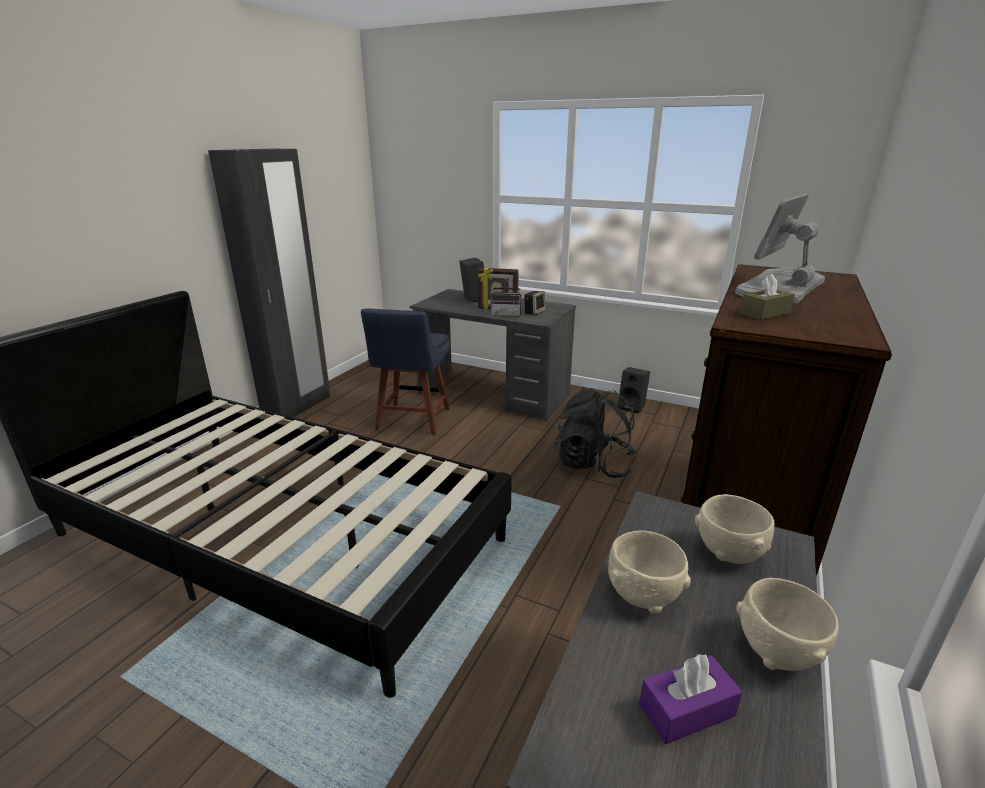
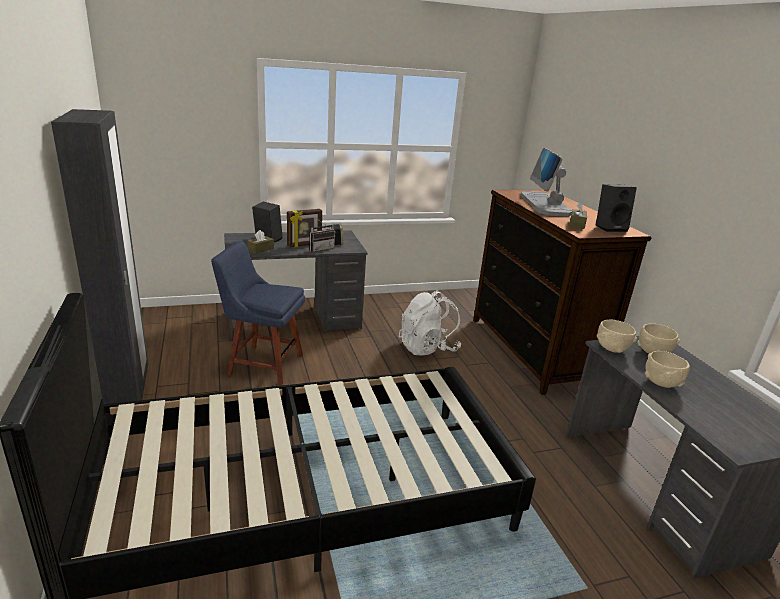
camera: 45 degrees left, 0 degrees up
(412, 421) = (262, 364): blue chair -> blue chair turned 135 degrees clockwise
(450, 305) = (260, 249): none -> brown tissue box
(593, 464) = (427, 348): black backpack -> white backpack
(632, 407) = (398, 300): black speaker -> black speaker (610, 228)
(686, 710) = (730, 413): purple tissue box -> none
(777, 651) = (716, 380): beige bowl -> beige bowl (612, 348)

